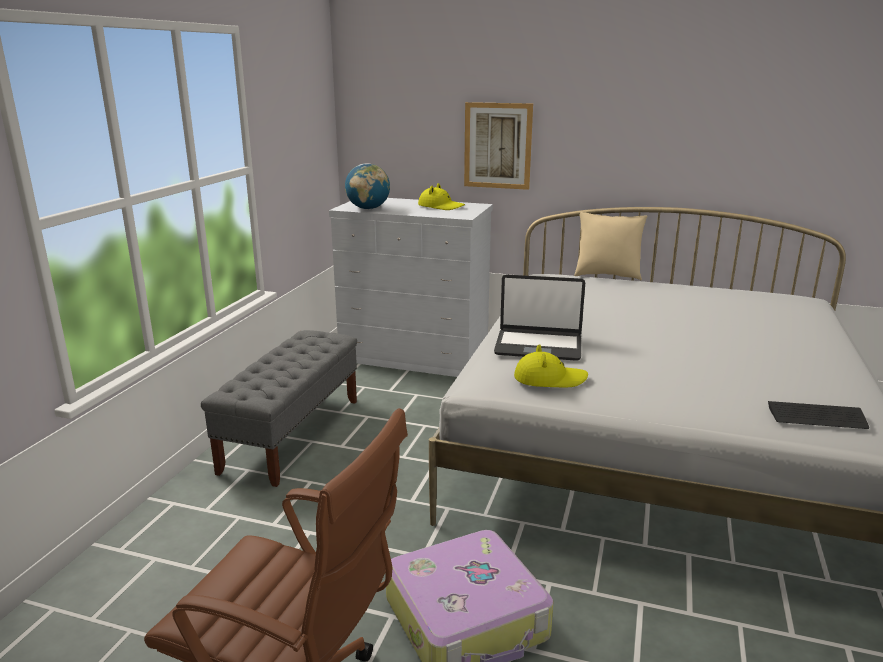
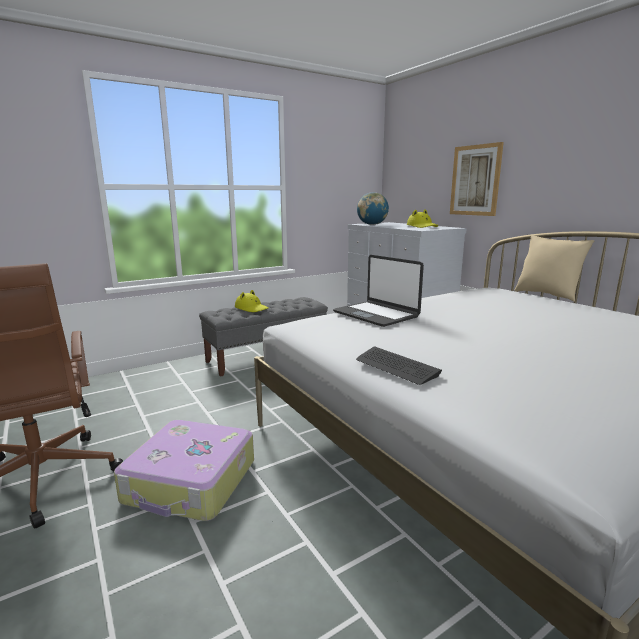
camera: 40 degrees right, 5 degrees down
(549, 379) = (337, 330): yellow hat -> yellow hat (252, 308)
(817, 417) = (524, 420): keyboard -> keyboard (396, 367)

